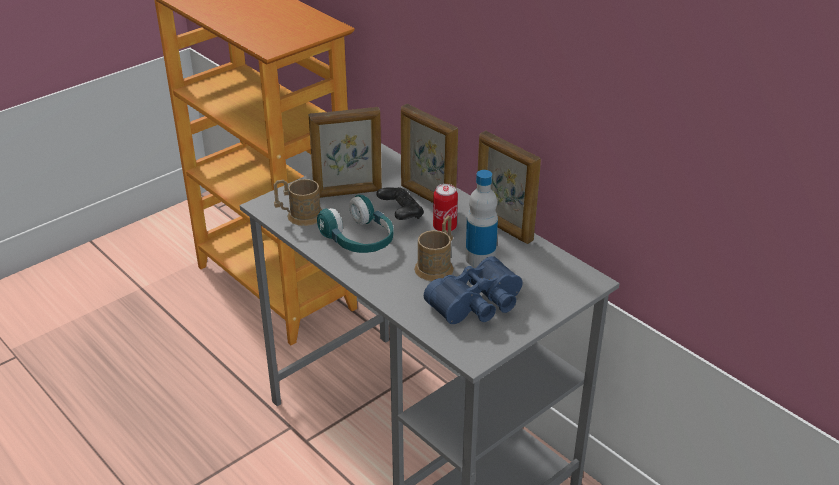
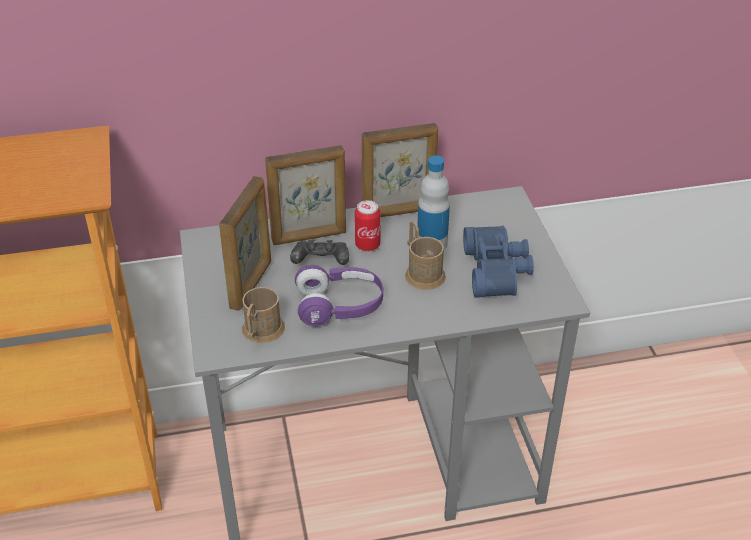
camera: 60 degrees left, 5 degrees up
(359, 240) = (340, 306): turquoise headphones -> purple headphones

